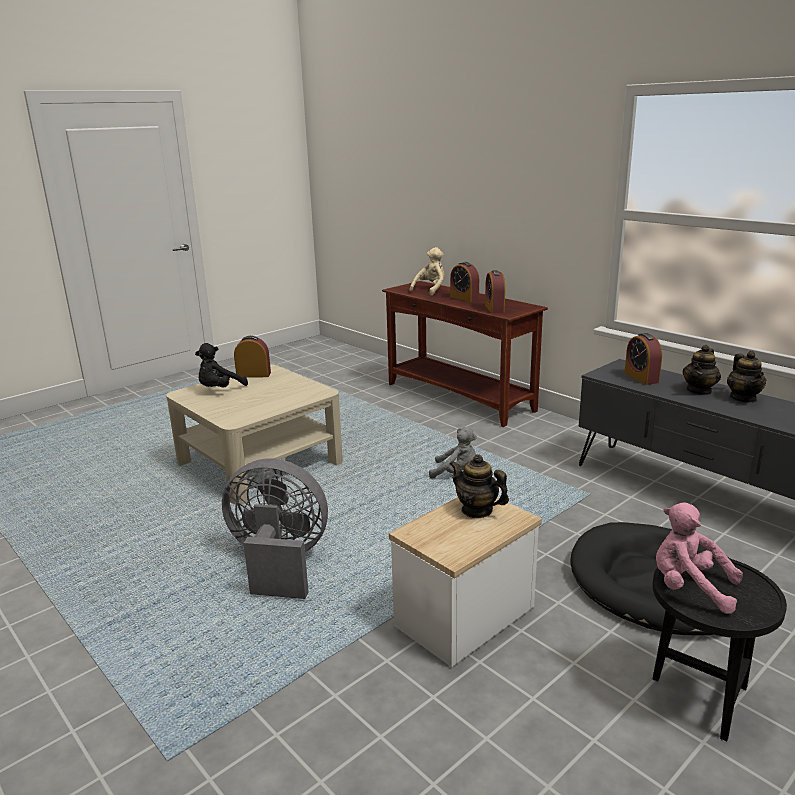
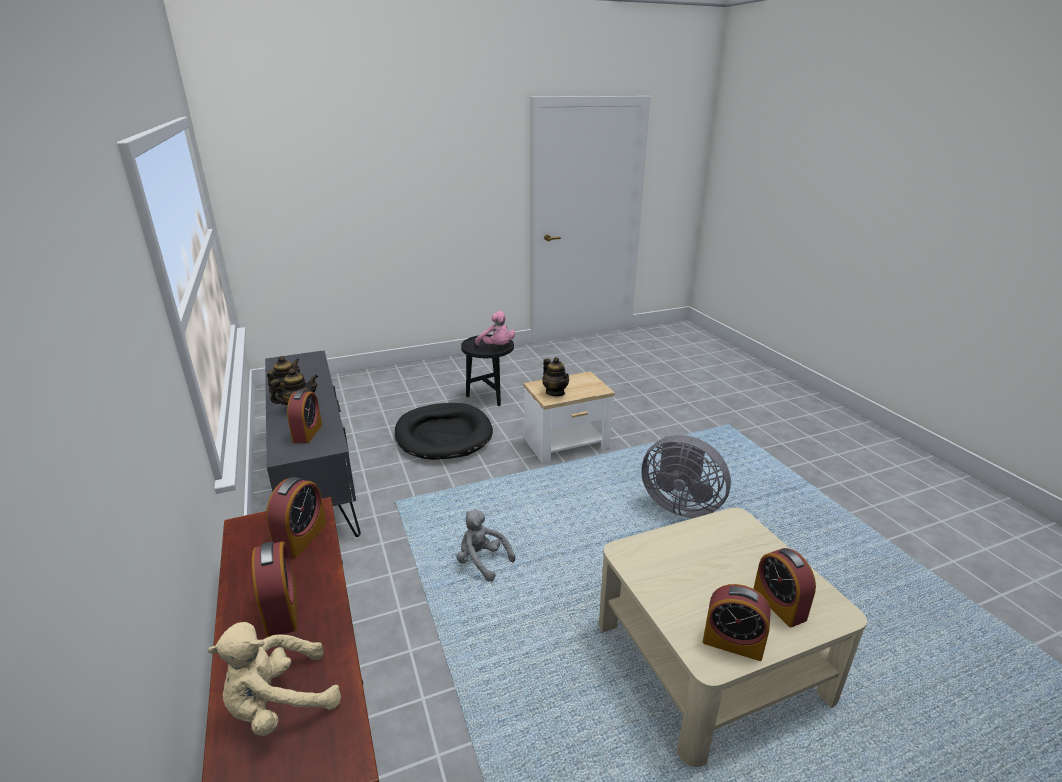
camera: 160 degrees left, 5 degrees up
(220, 390) = (779, 604): black plush toy -> alarm clock

